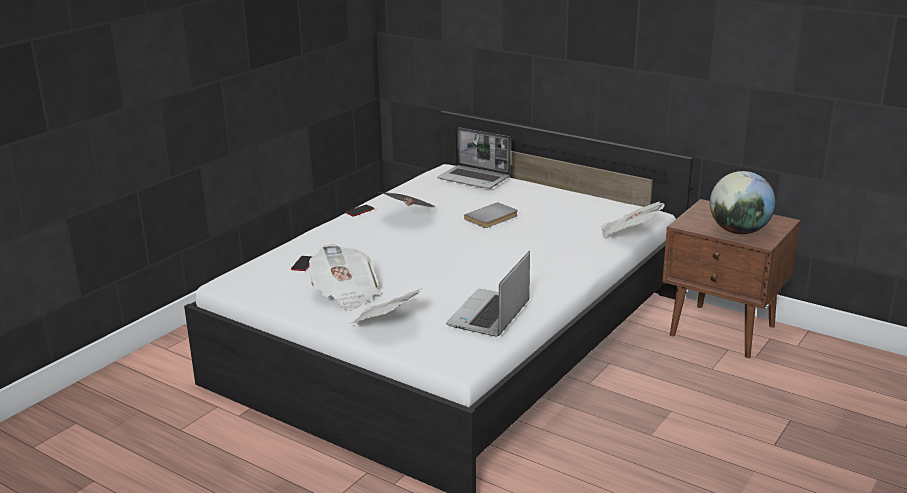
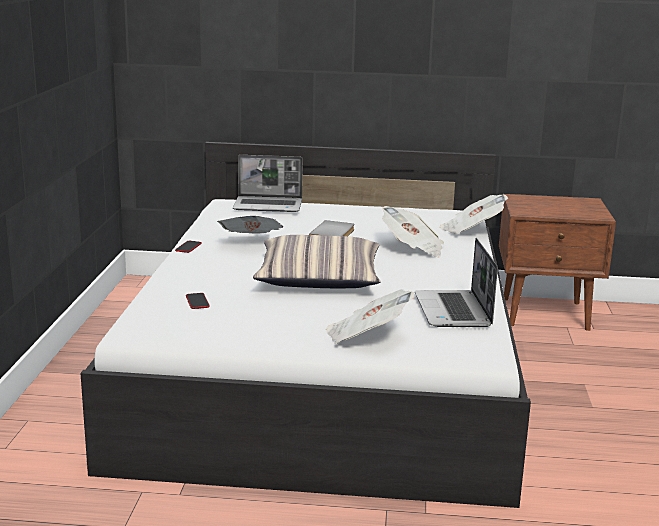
camera: 30 degrees left, 5 degrees down
(345, 294) = (284, 320): newspaper -> newspaper (413, 249)
(423, 260) = (319, 278): none -> pillow
(739, 231) = (571, 211): globe -> none

